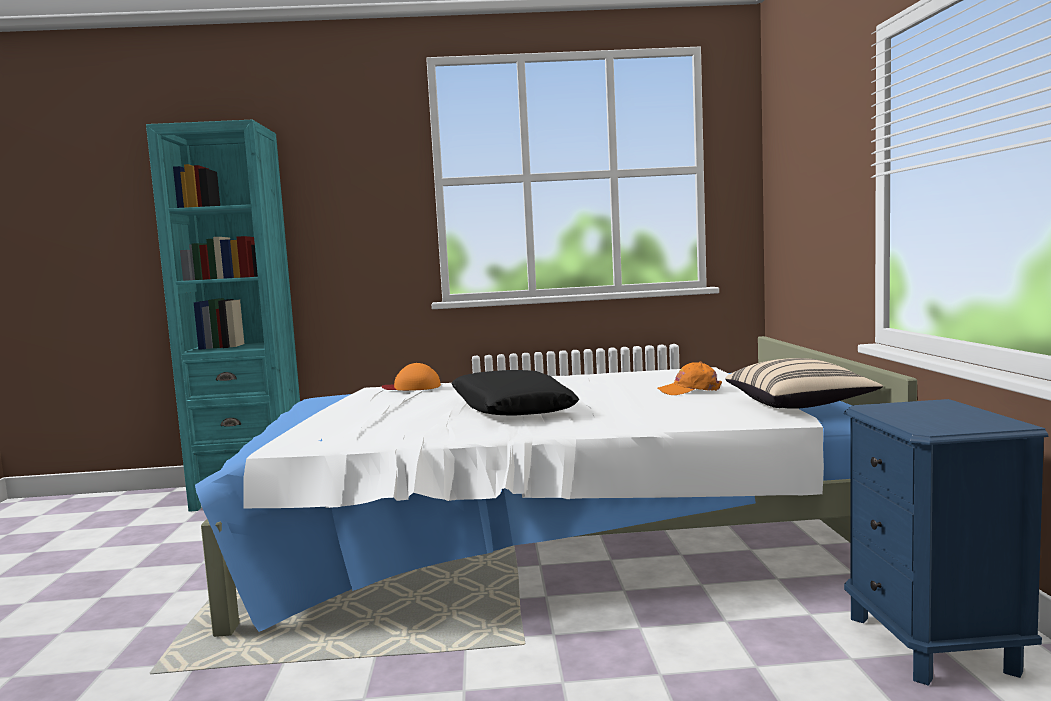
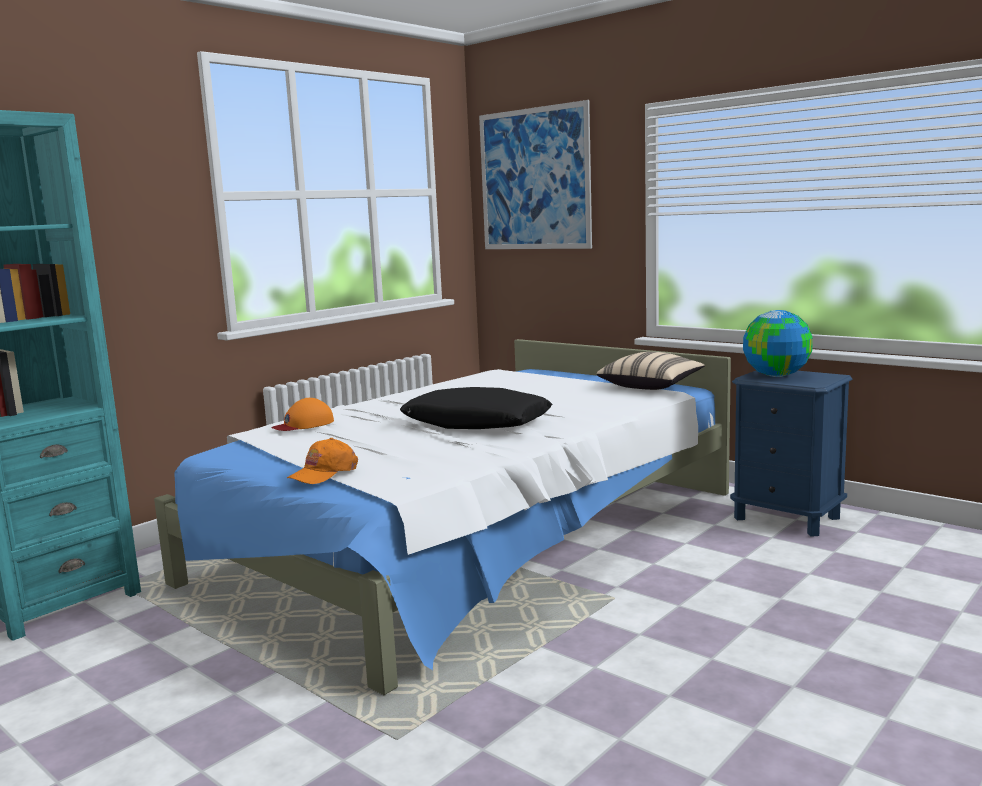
camera: 45 degrees left, 5 degrees up
(689, 390) = (550, 388): orange cap -> orange cap (323, 473)
(798, 145) = (534, 179): none -> picture
(921, 410) = (776, 375): none -> globe

